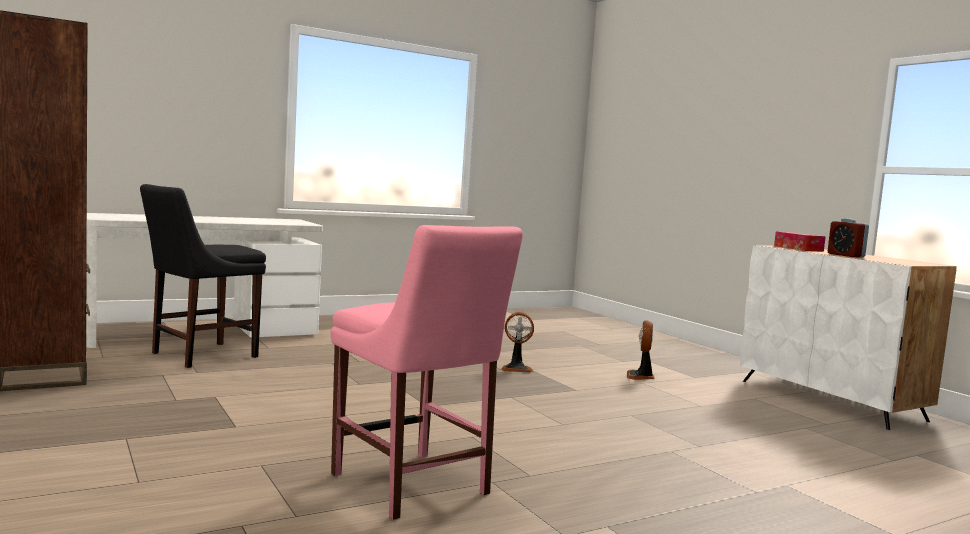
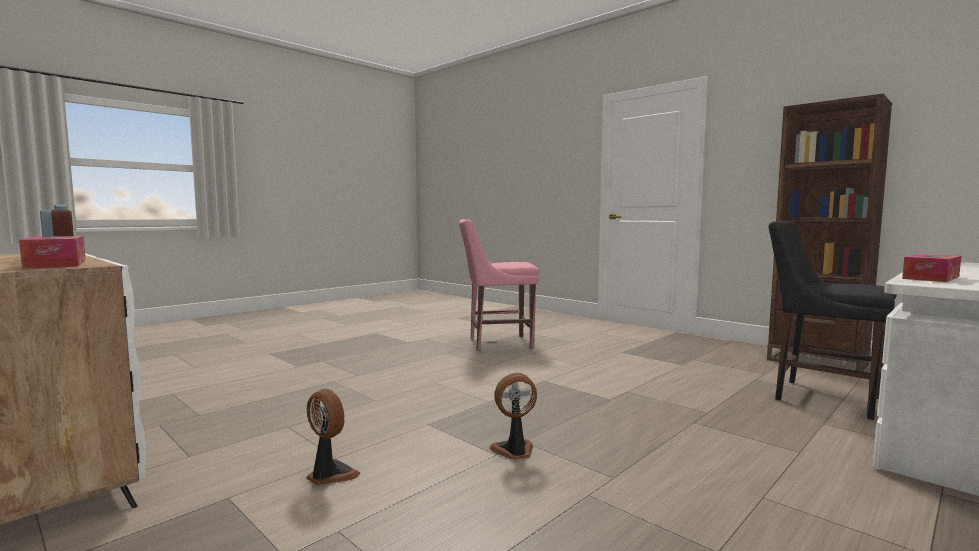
camera: 165 degrees right, 0 degrees up
(199, 355) = (821, 397): black chair -> black chair turned 75 degrees counterclockwise
(273, 222) = (931, 277): none -> tissue box
(413, 487) = (496, 343): pink chair -> pink chair turned 45 degrees counterclockwise
(640, 376) = (330, 475): fan -> fan turned 45 degrees counterclockwise

